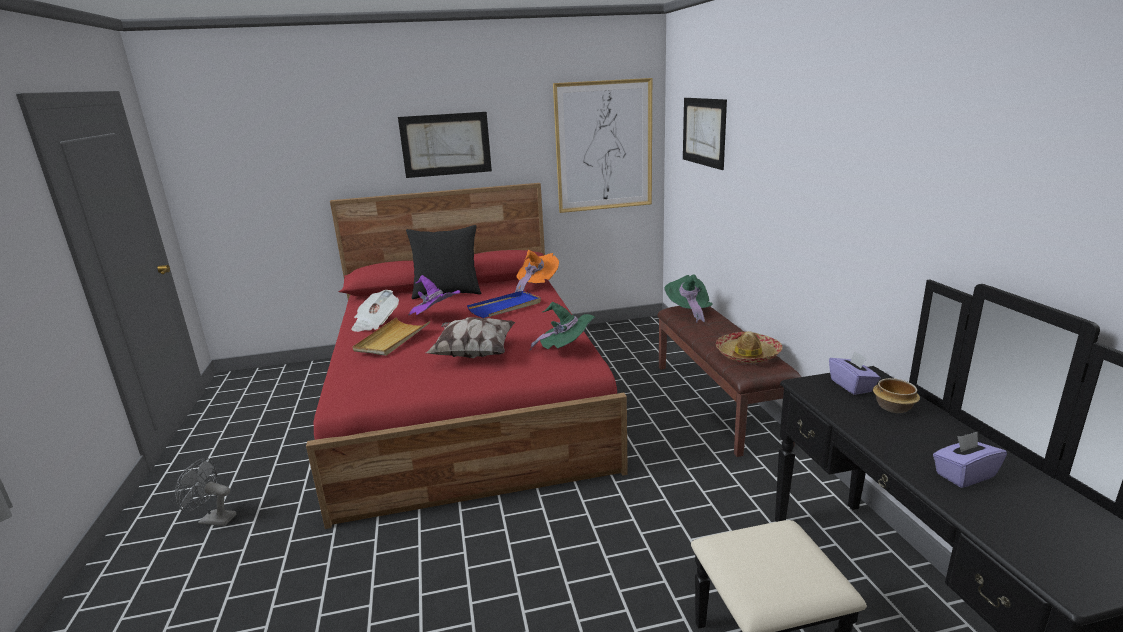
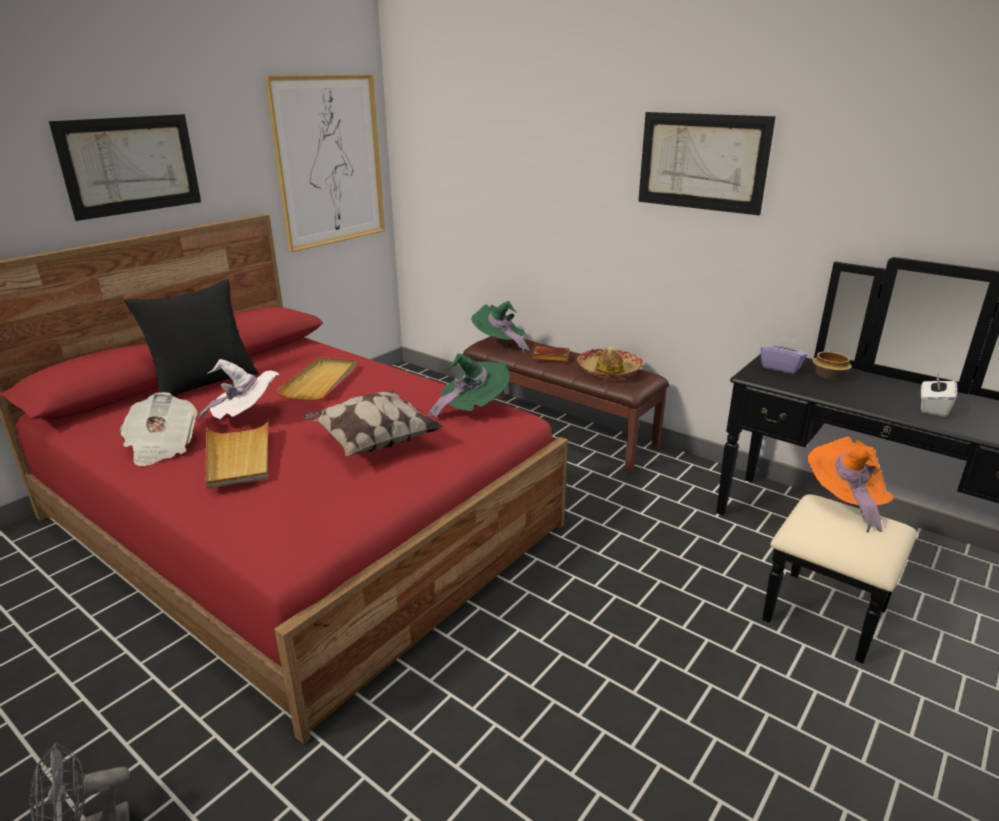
camera: 40 degrees left, 5 degrees up
(435, 318) = (247, 417): purple hat -> white hat
(505, 307) = (321, 381): blue tray -> beige tray
(536, 285) = (316, 349): orange hat -> orange hat (845, 501)
(703, 132) = (472, 140): picture -> picture (702, 162)
(712, 331) = (549, 358): none -> brown book
(964, 475) = (933, 408): purple tissue box -> white tissue box

